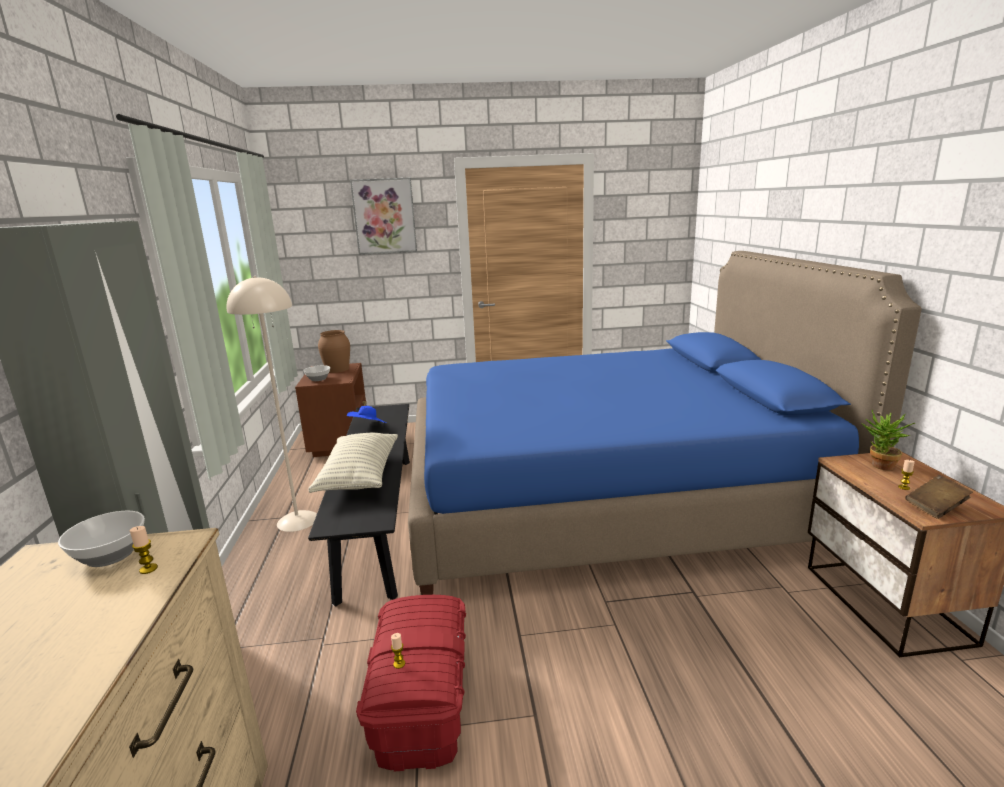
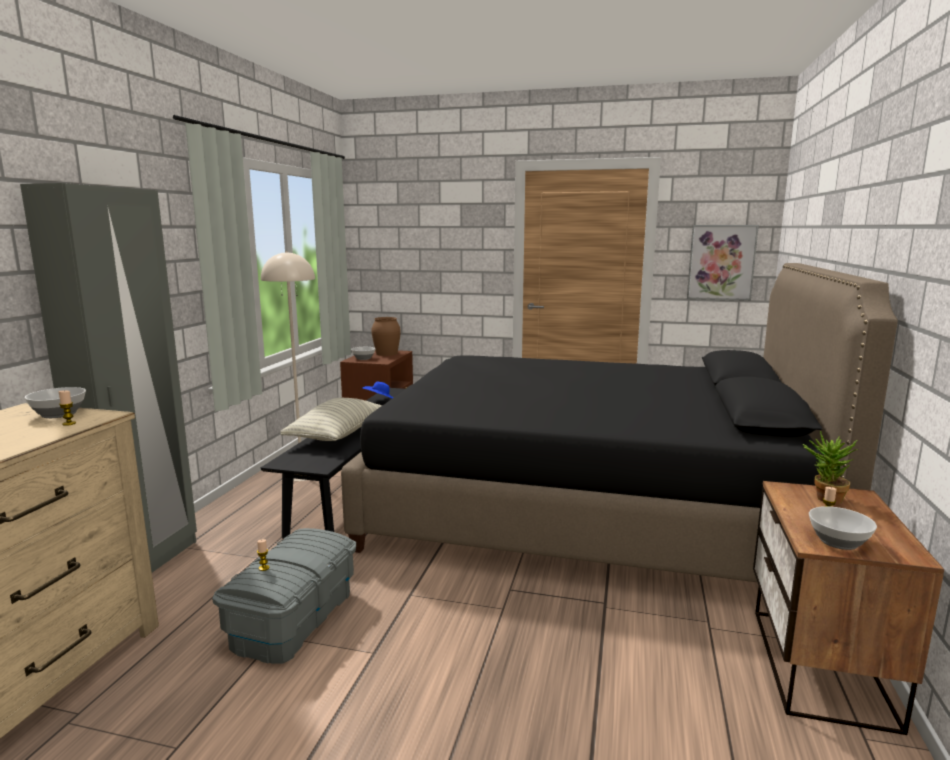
camera: 20 degrees right, 5 degrees down
(384, 216) = (446, 214): picture -> picture (721, 262)
(422, 702) = (294, 619): red storage box -> grey storage box
(605, 497) = (587, 508): blue bed -> black bed
(935, 507) = (839, 541): brown book -> bowl

